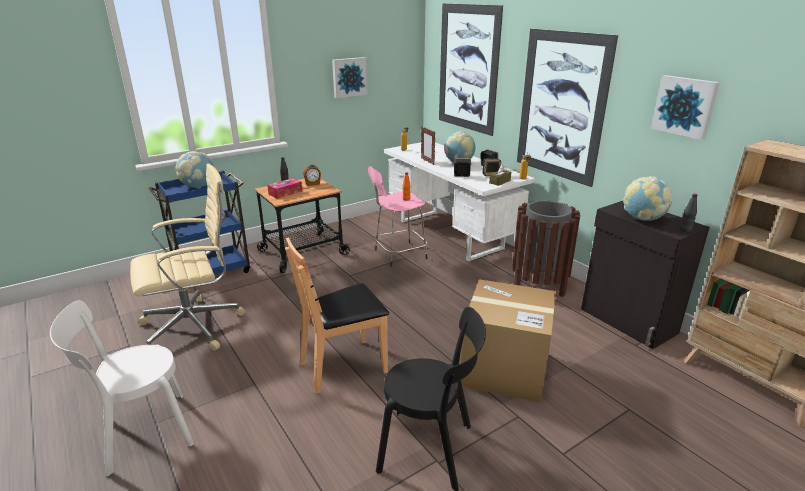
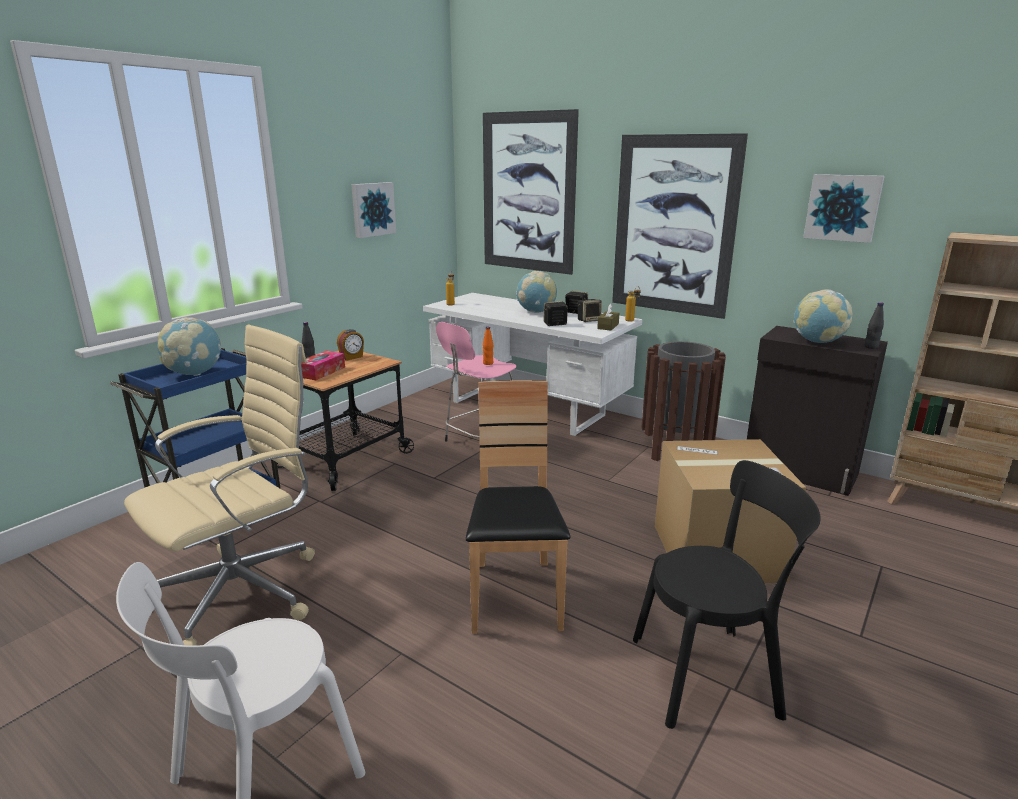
camera: 20 degrees left, 5 degrees down
(343, 366) = (515, 596): brown chair -> brown chair turned 135 degrees clockwise
(427, 161) = (496, 314): picture frame -> none

